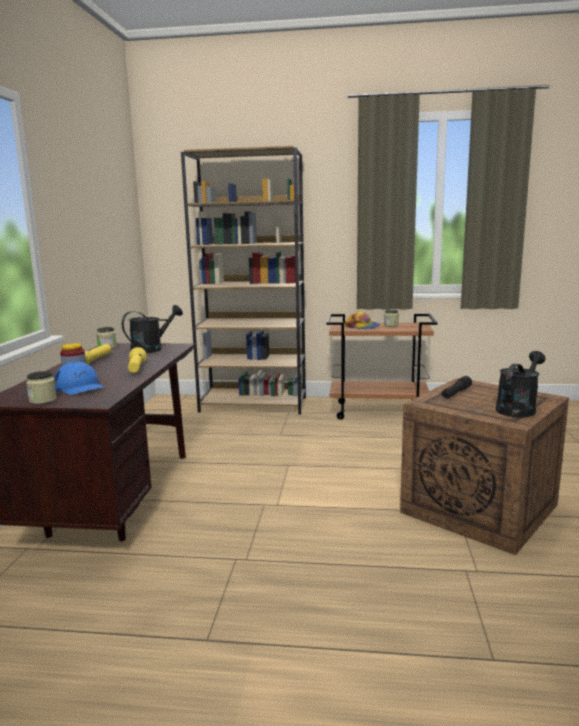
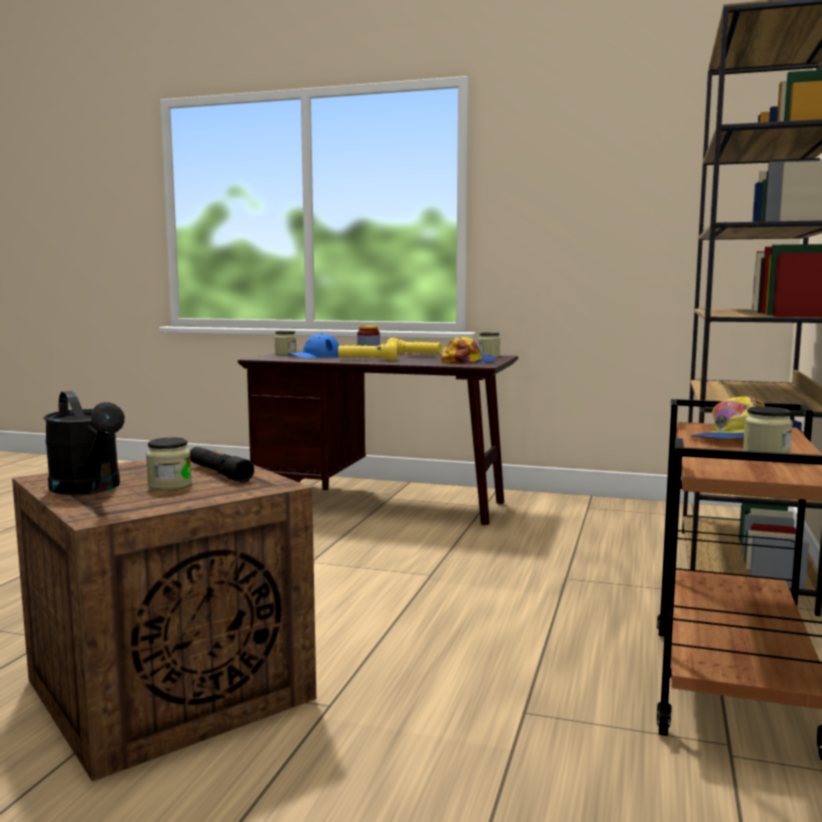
camera: 100 degrees right, 5 degrees down
(152, 349) = (468, 361): black watering can -> cap
(489, 397) = (169, 485): none -> jar

